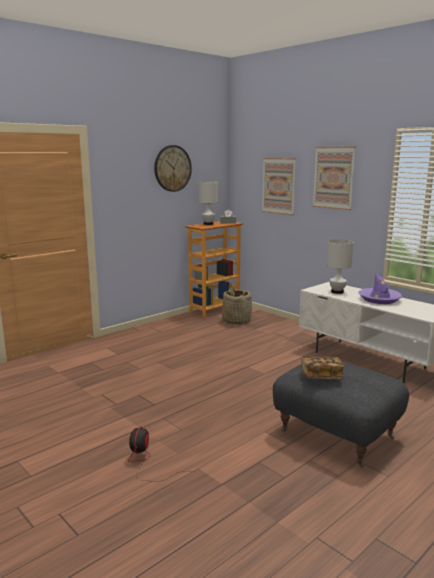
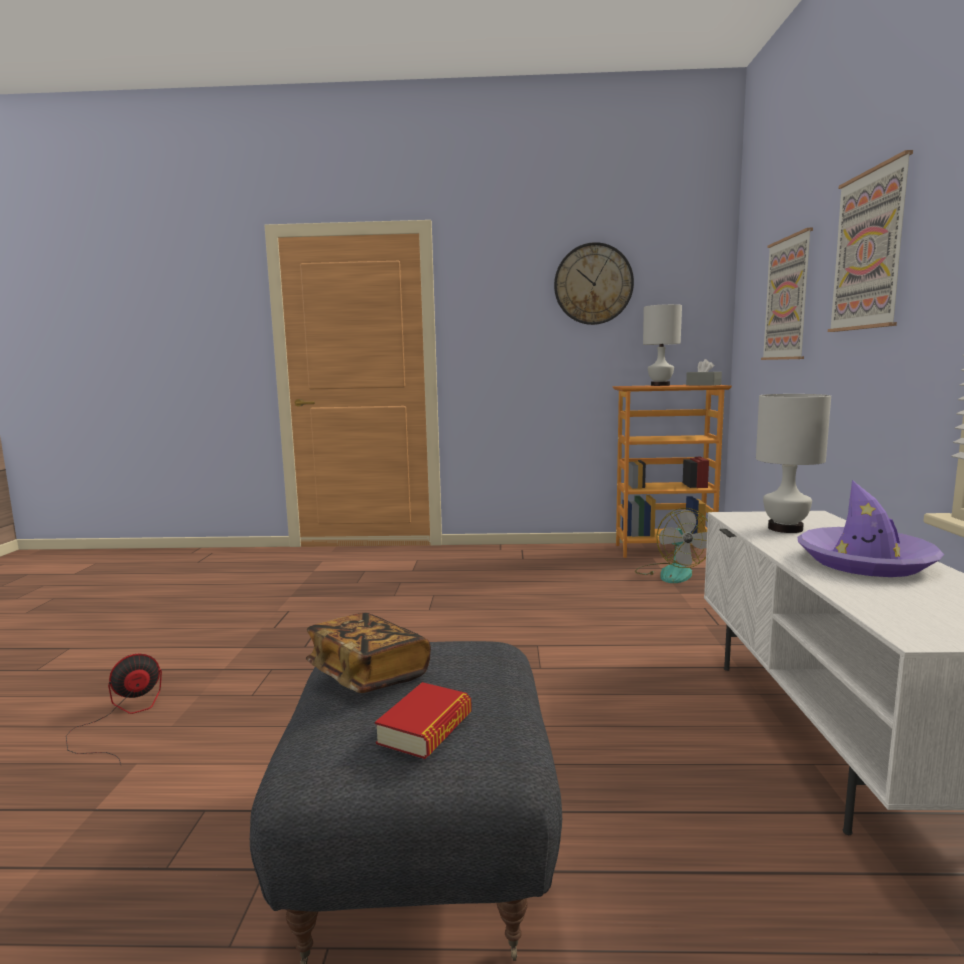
camera: 45 degrees right, 5 degrees down
(236, 321) = (670, 573): basket -> fan
(368, 380) = (425, 728): none -> book

